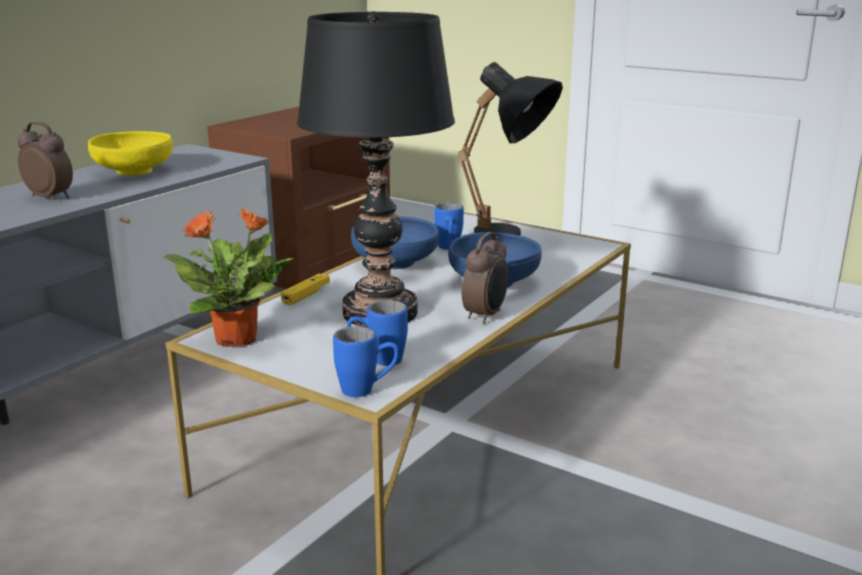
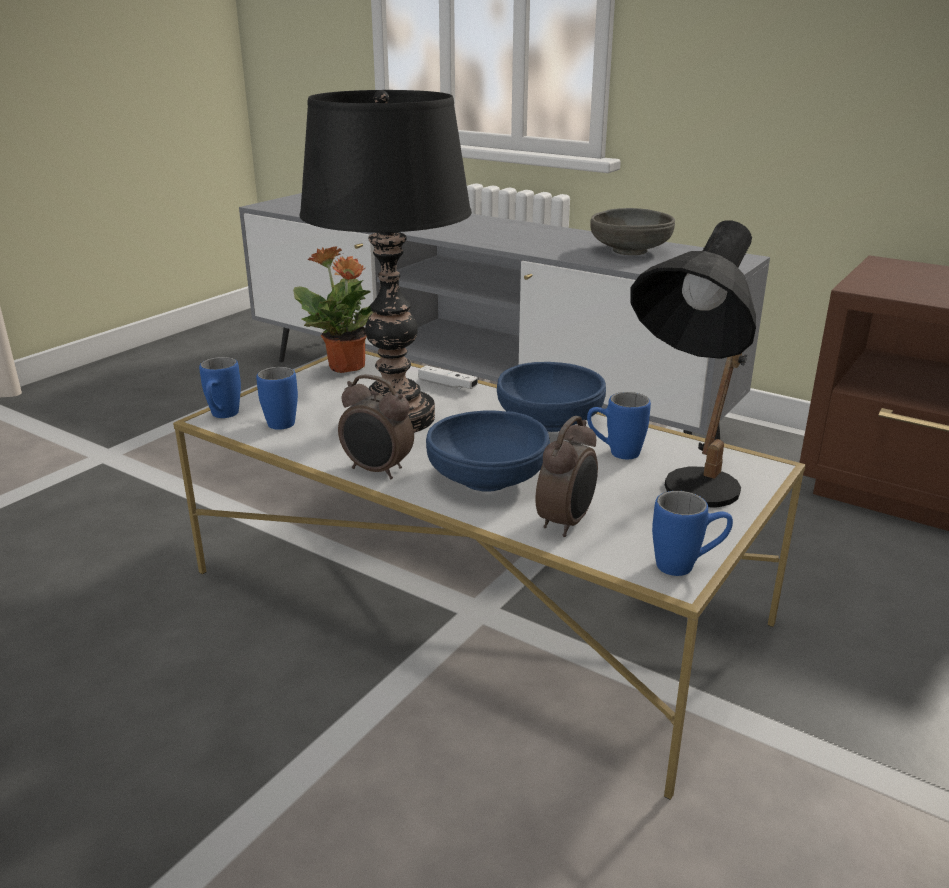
camera: 90 degrees right, 5 degrees up
(51, 197) = (530, 240): alarm clock -> alarm clock (567, 523)
(134, 171) = (630, 251): yellow bowl -> grey bowl
(306, 295) = (447, 385): yellow game controller -> white game controller
(589, 241) = (687, 566): none -> blue mug

